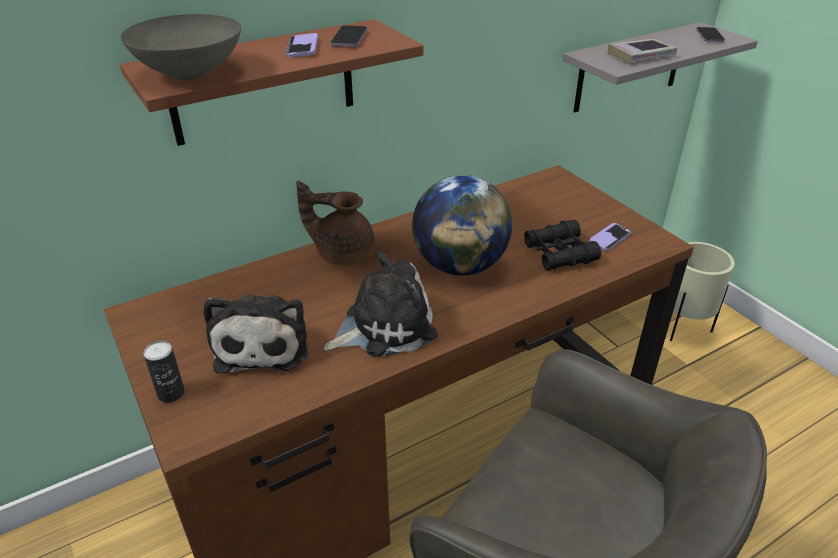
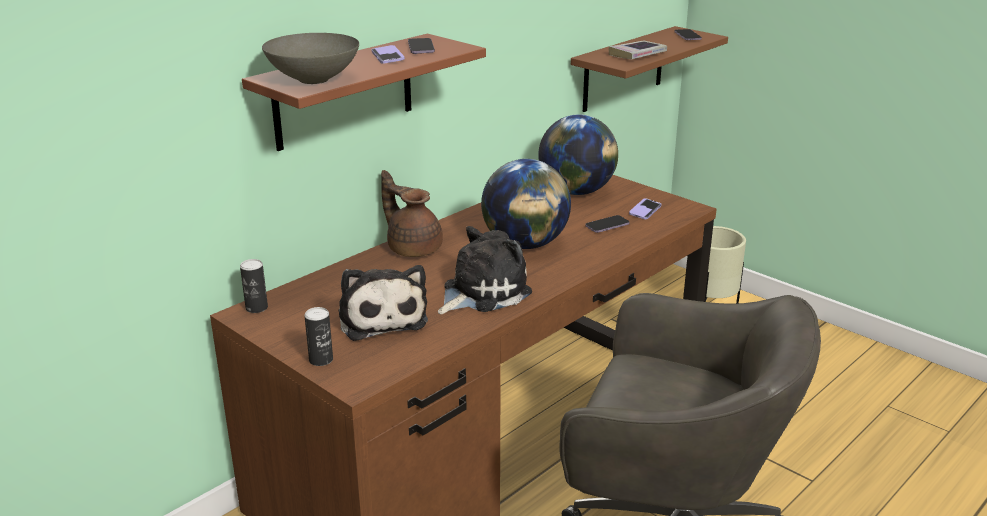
camera: 15 degrees left, 10 degrees down
(151, 307) = (256, 308): none -> can
(343, 253) = (413, 248): brown teapot -> brown teapot turned 45 degrees clockwise
(544, 203) = (576, 192): none -> globe
(559, 253) = (607, 225): black binoculars -> phone
(629, 67) = (623, 69): grey shelf -> brown shelf

